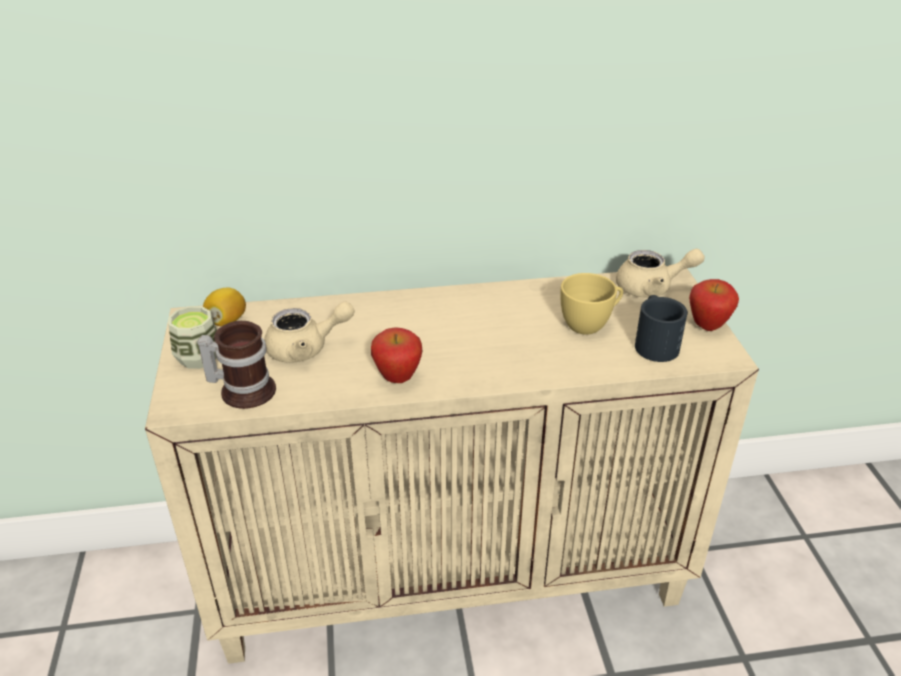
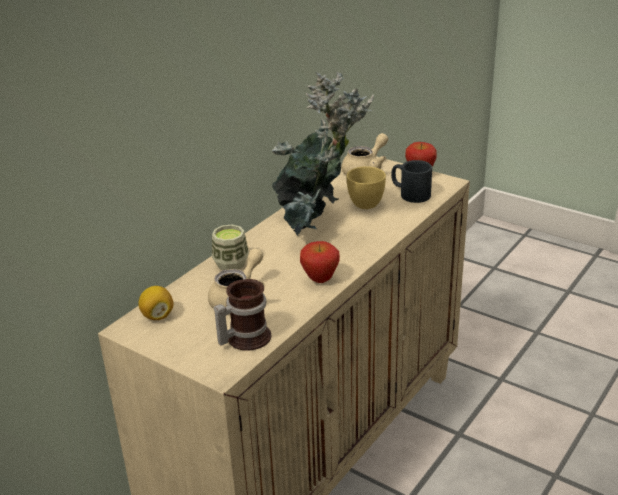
camera: 45 degrees left, 5 degrees down
(198, 357) = (180, 342): cup -> cup (231, 264)
(488, 322) = (316, 229): none -> potted plant

